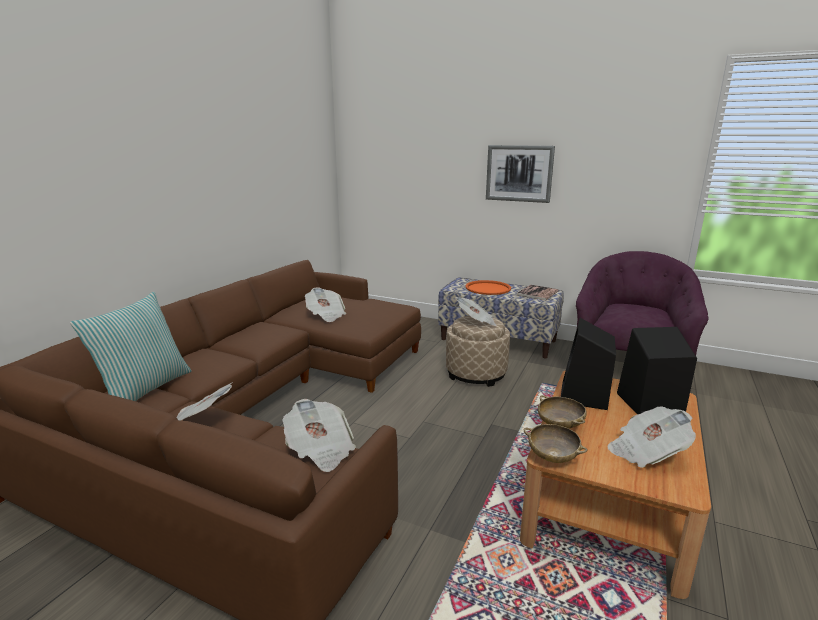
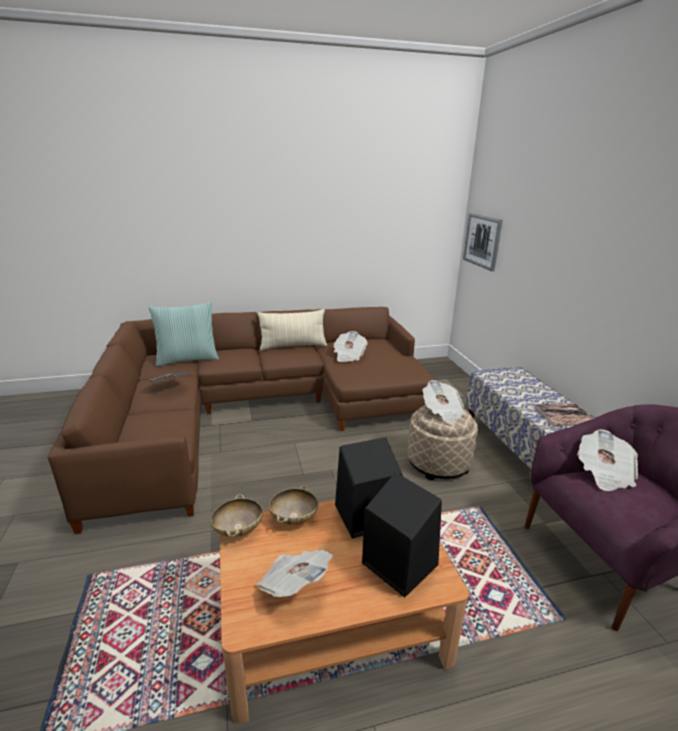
camera: 50 degrees right, 5 degrees up
(249, 329) = (293, 346): none -> beige pillow
(320, 450) = (169, 433): newspaper -> newspaper (603, 473)
(488, 288) = (522, 388): orange tray -> none
(519, 173) = (597, 265): picture -> picture (482, 241)

